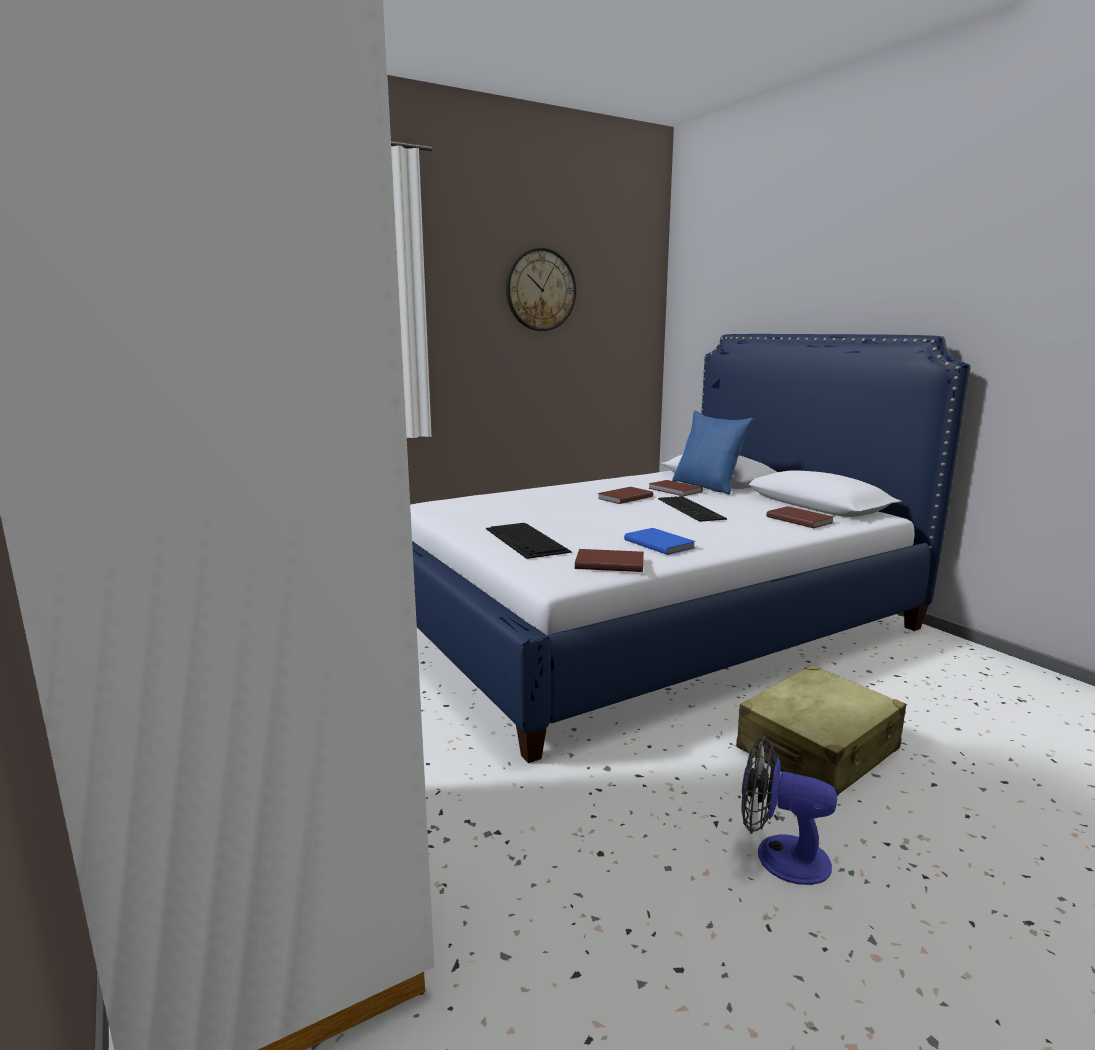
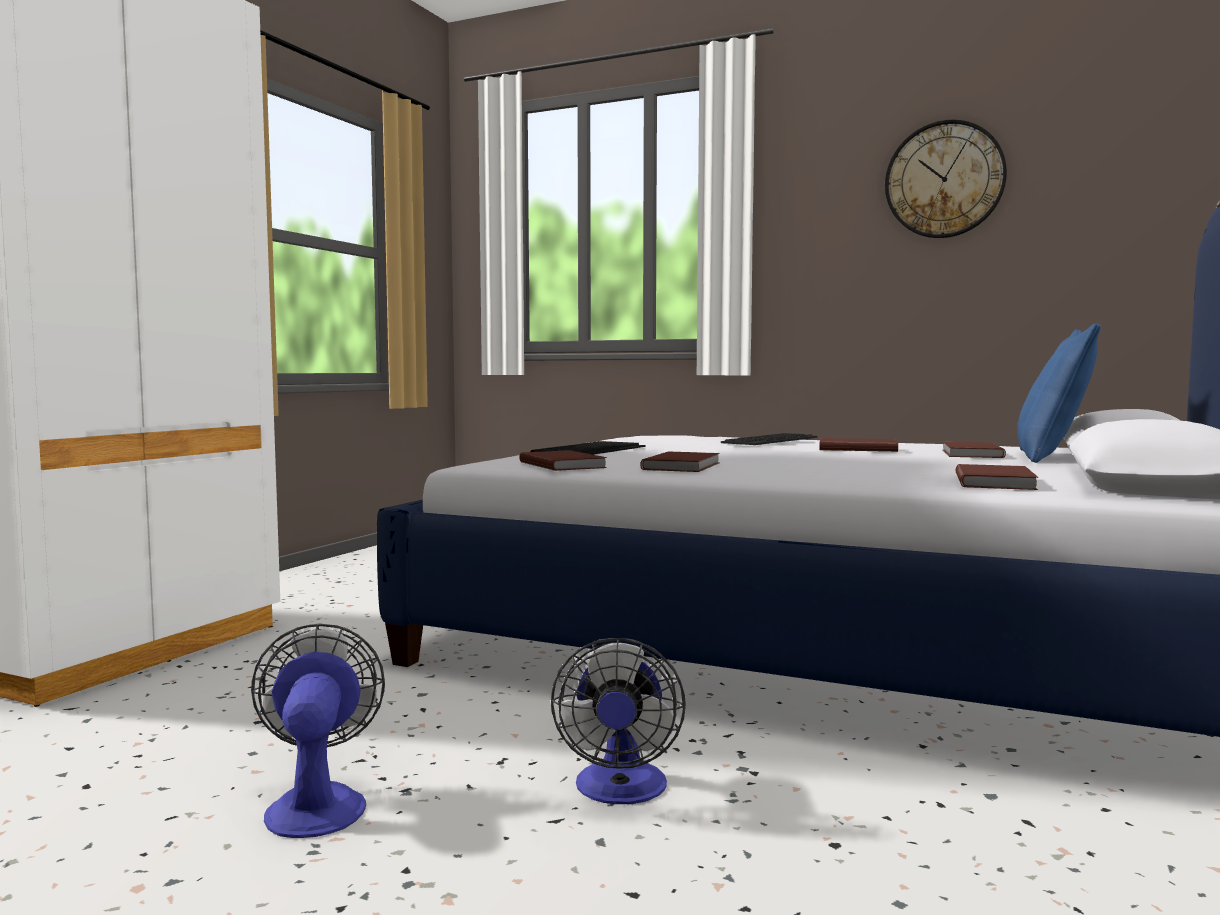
camera: 55 degrees right, 10 degrees down
(659, 543) = (684, 466): blue book -> brown book
(692, 508) = (890, 461): keyboard -> keyboard (772, 440)
(818, 750) = (620, 791): beige suitcase -> fan

